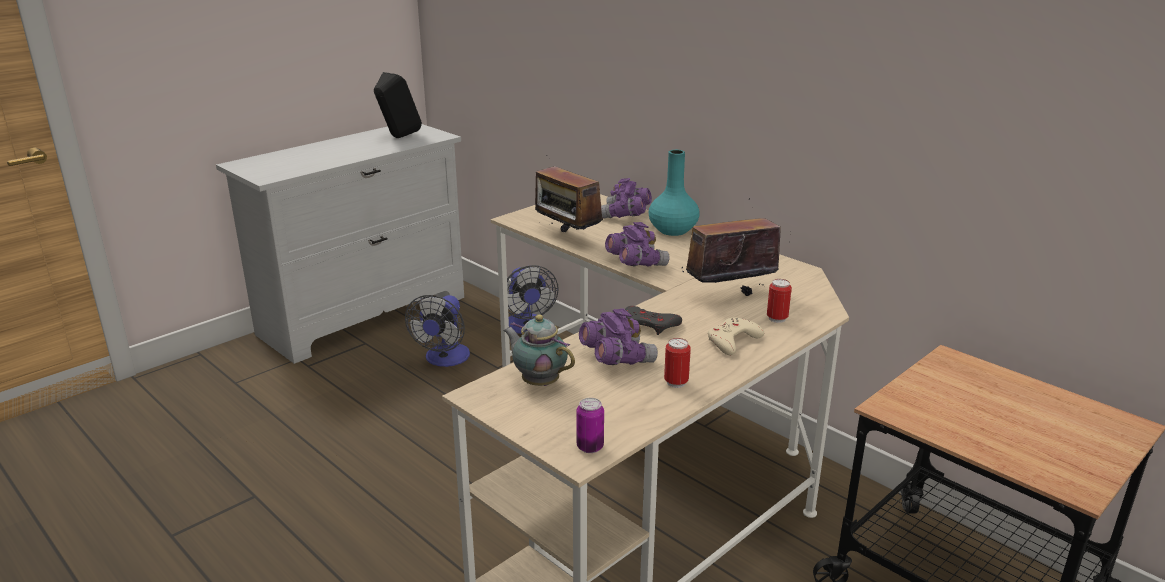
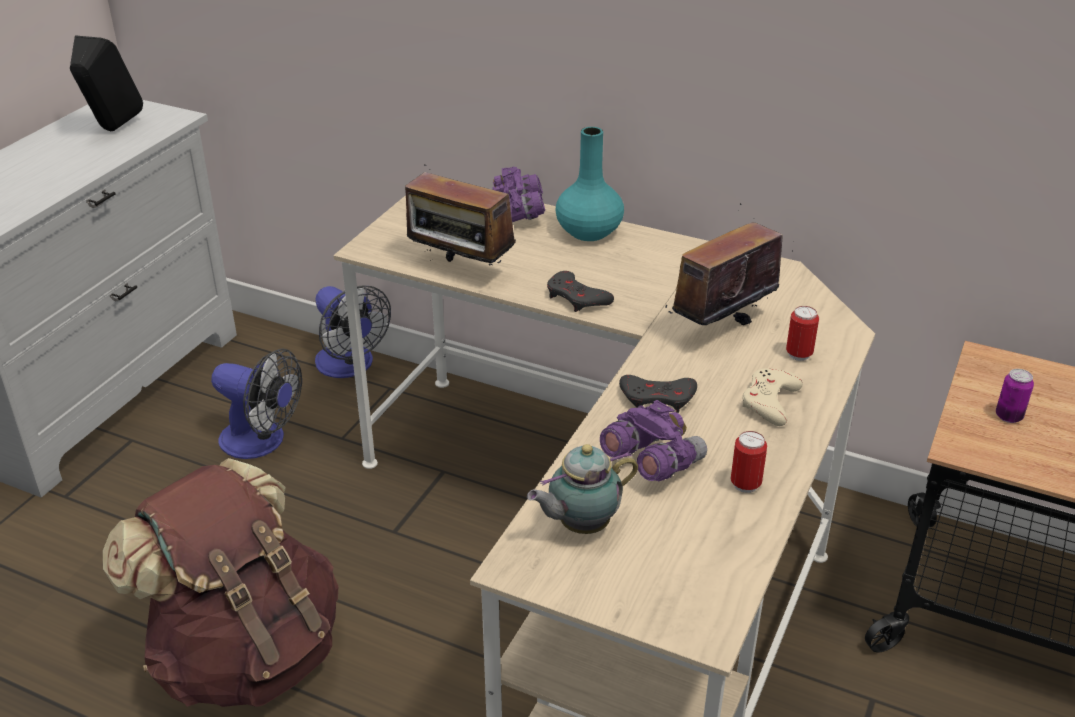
camera: 20 degrees left, 10 degrees up
(363, 476) = (246, 654): none -> brown backpack
(444, 359) = (262, 441): fan -> fan turned 60 degrees counterclockwise
(538, 382) = (580, 525): teapot -> teapot turned 45 degrees counterclockwise
(590, 447) = (708, 613): can -> can (1008, 416)
(635, 263) = (577, 298): purple binoculars -> grey game controller

